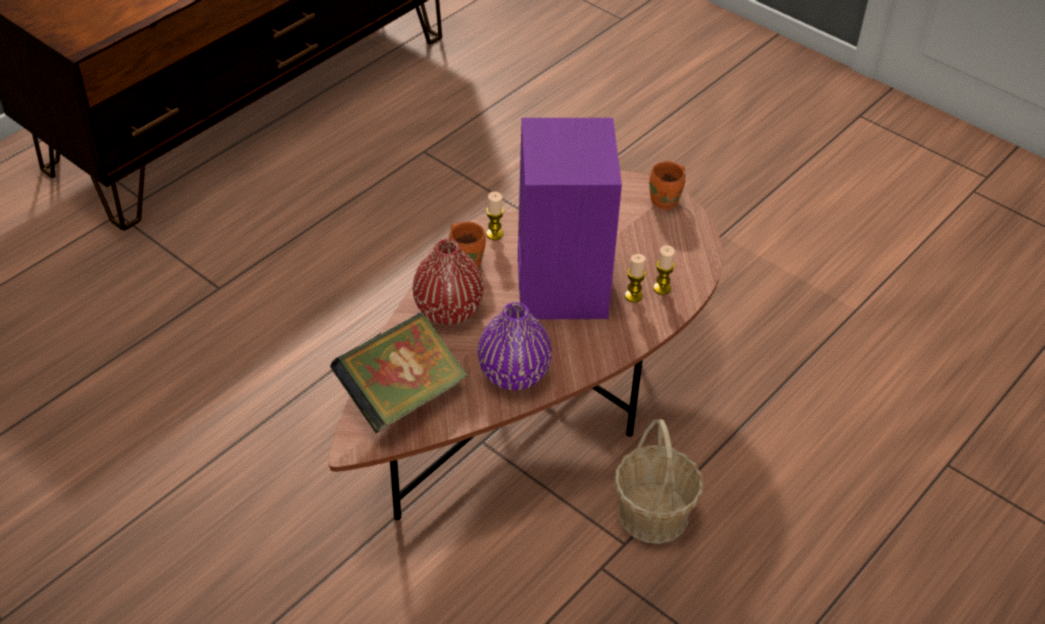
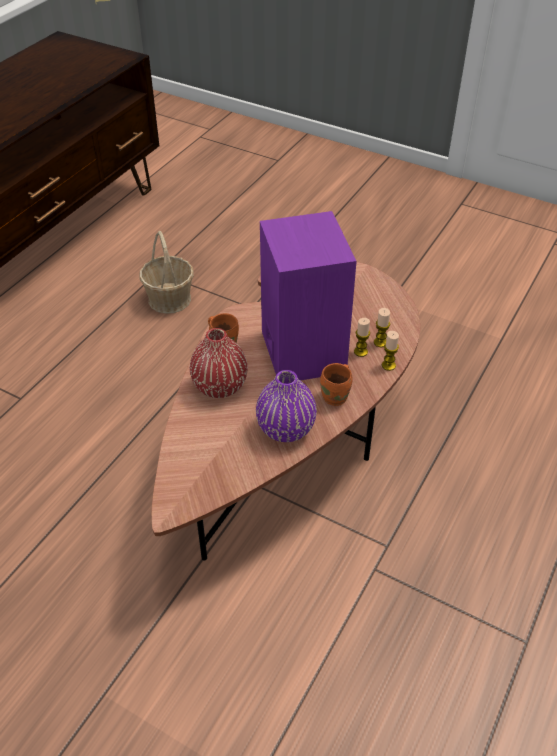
camera: 10 degrees left, 0 degrees up
(401, 397) = (200, 463): book -> none
(494, 234) = (240, 321): candle -> candle (388, 365)
(653, 513) = (402, 517): basket -> basket (170, 299)
(667, 201) = (363, 277): orange mug -> orange mug (337, 397)

